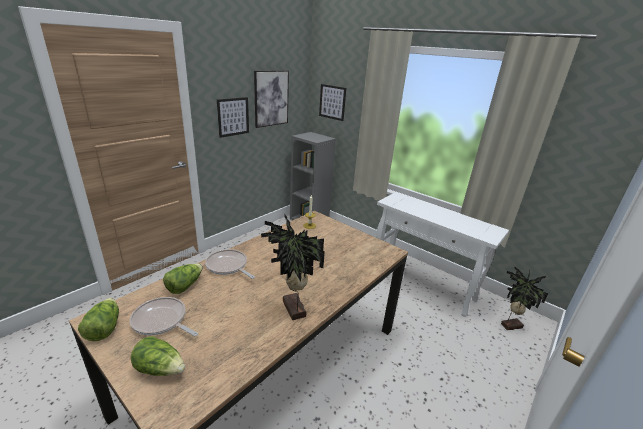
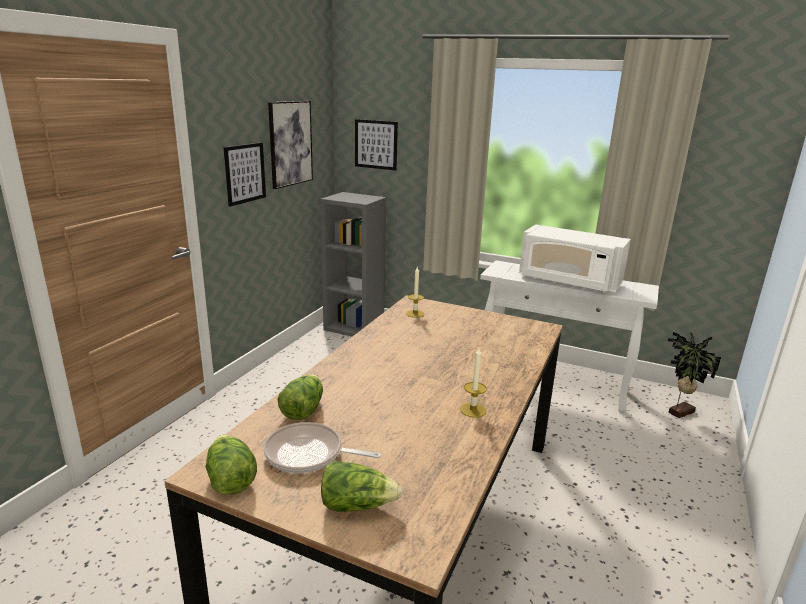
camera: 15 degrees left, 5 degrees down
(228, 266) = (344, 377): frying pan -> none
(292, 310) = (473, 410): potted plant -> candle
(438, 216) = (568, 281): none -> white microwave

